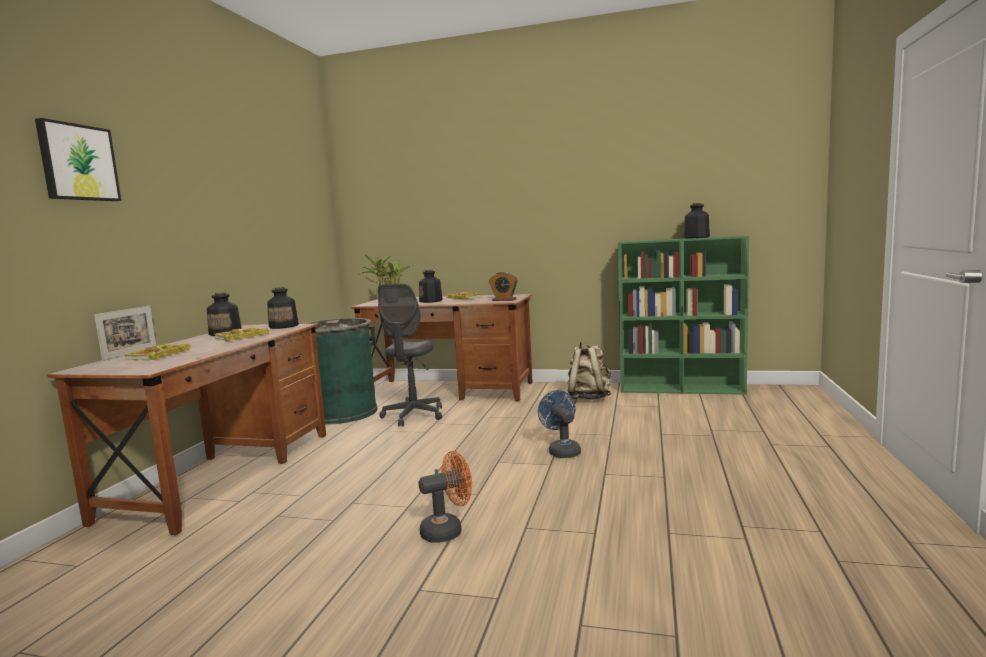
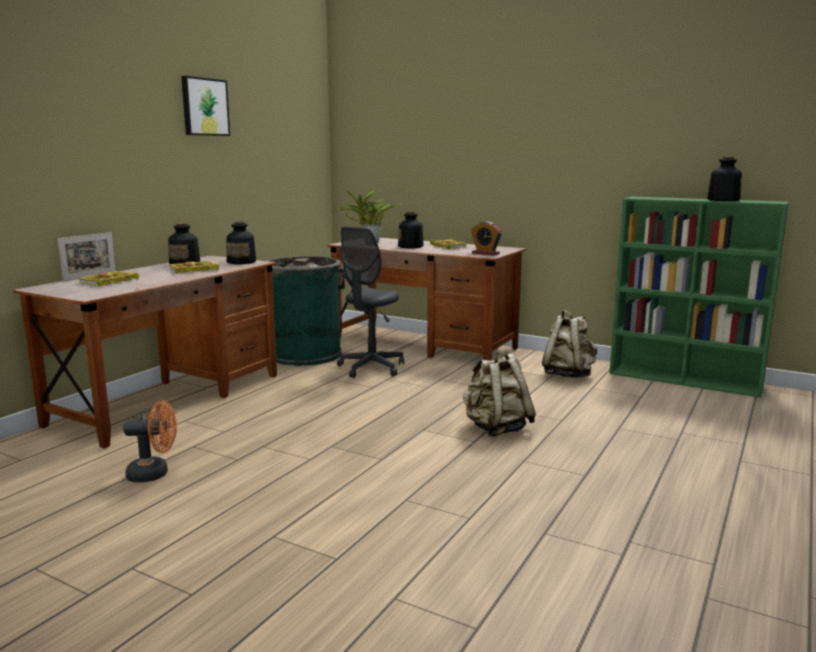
camera: 15 degrees right, 5 degrees up
(77, 162) = (49, 94): picture -> picture (204, 107)
(448, 530) = (331, 488): orange fan -> orange fan (154, 473)
(562, 451) = (496, 429): blue fan -> beige backpack

